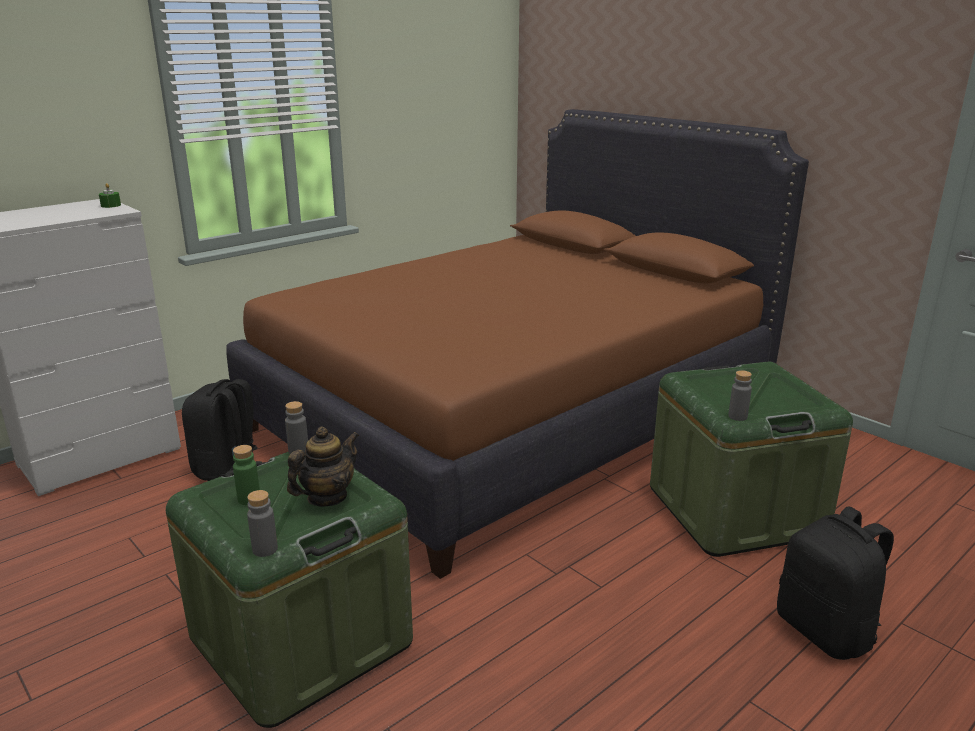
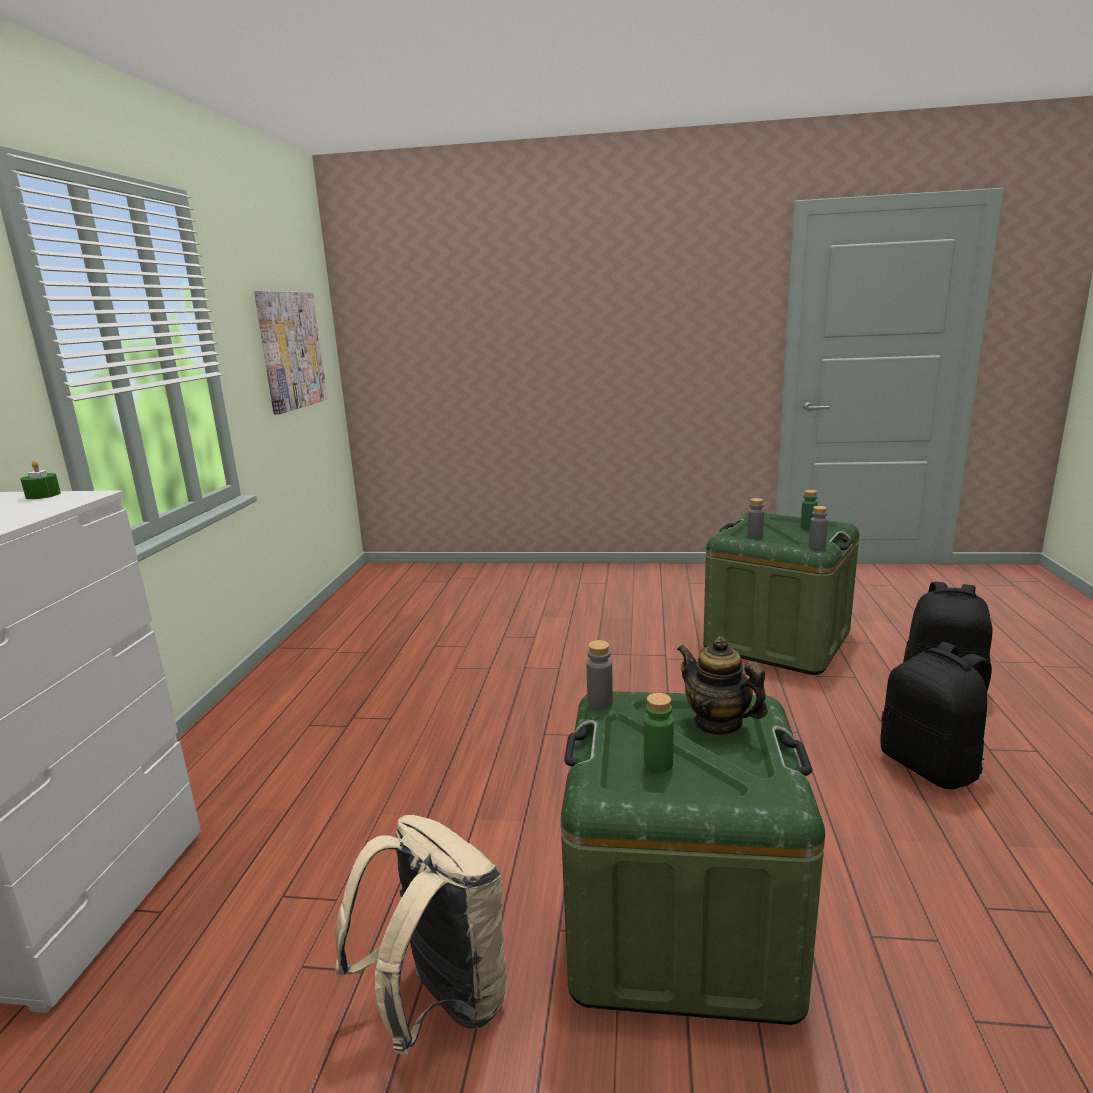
camera: 40 degrees left, 5 degrees down
(147, 592) = (439, 1003): none -> beige backpack
(228, 468) = (304, 822): black backpack -> black backpack (931, 766)
(265, 549) = (785, 791): grey bottle -> grey bottle (755, 536)
(327, 497) = (717, 723): teapot -> teapot turned 45 degrees counterclockwise
(442, 107) = (291, 350): none -> picture
(512, 415) = (515, 644): brown bed -> none
(790, 397) = (808, 527): none -> green bottle

